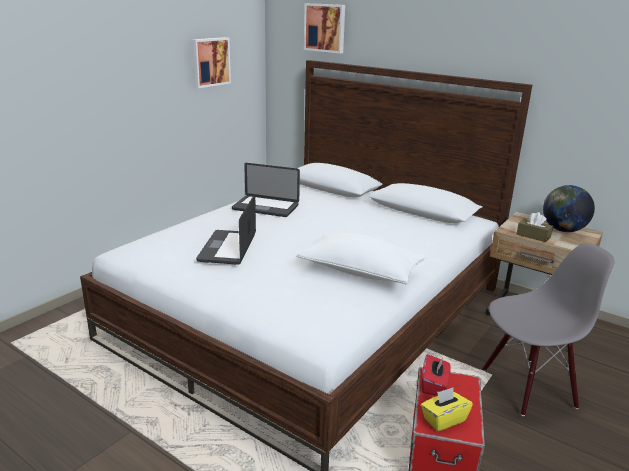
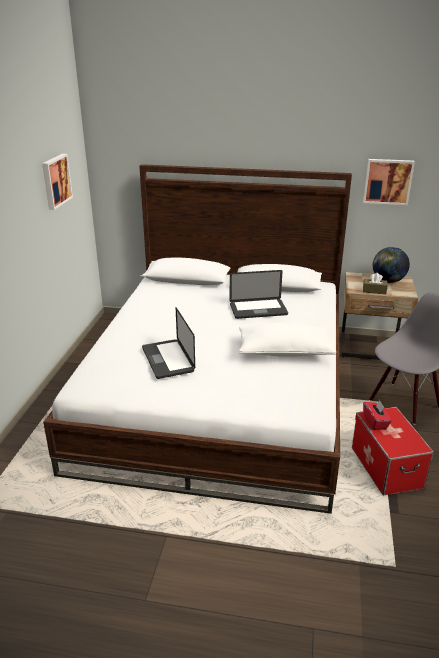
camera: 25 degrees left, 5 degrees up
(265, 207) = (154, 312): laptop -> laptop (258, 310)
(325, 28) = (154, 133): picture -> picture (388, 181)
(443, 419) = (399, 443): yellow tissue box -> none

